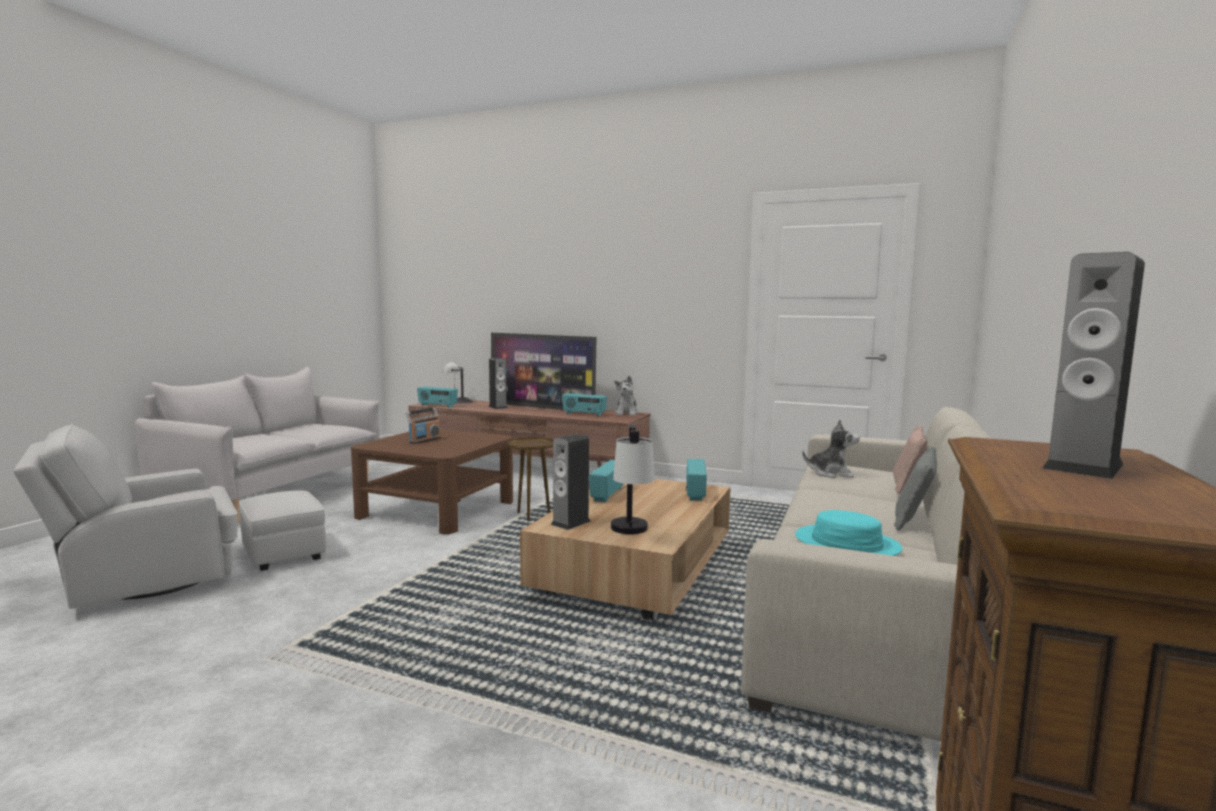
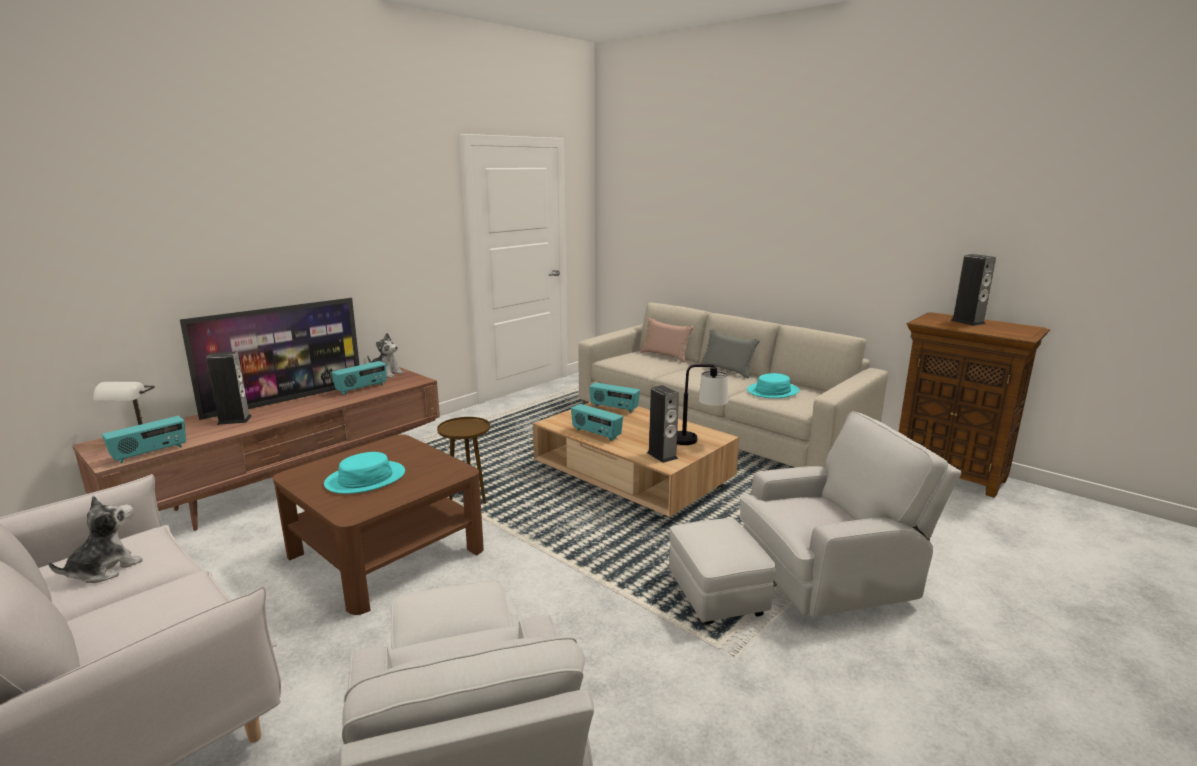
camera: 70 degrees left, 10 degrees up
(420, 698) = (804, 580): none -> white armchair
(424, 440) = (365, 479): radio -> turquoise hat
(831, 473) = (636, 364): plush toy -> plush toy (105, 569)

